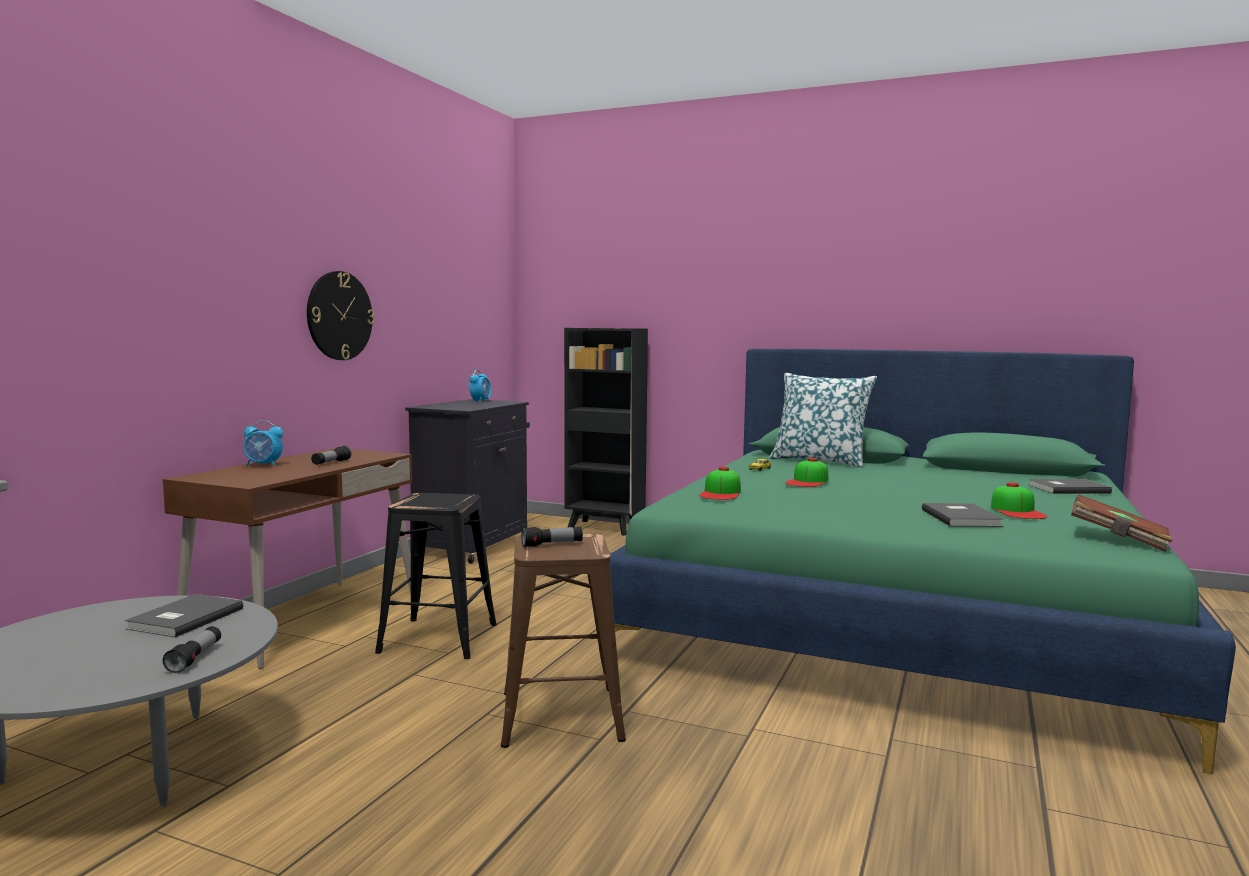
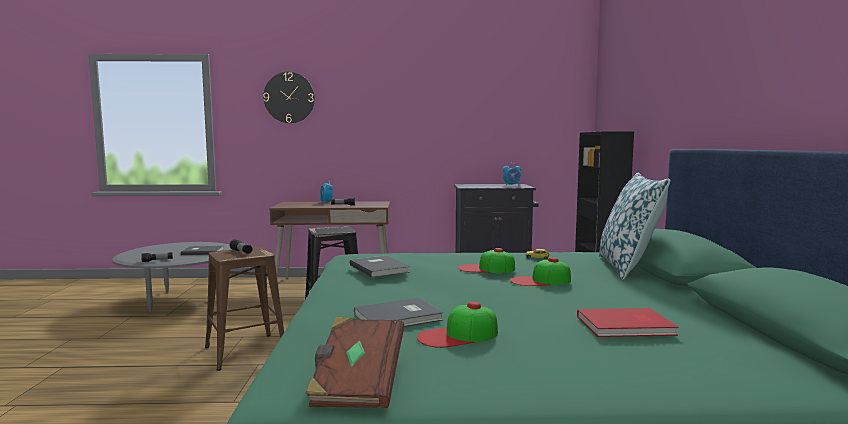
camera: 65 degrees right, 0 degrees up
(339, 316) = (402, 128): wall clock -> wall clock (289, 97)
(721, 493) = (392, 256): cap -> cap (540, 281)
(995, 484) = (627, 326): none -> red book
(1066, 489) = (690, 364): grey book -> grey book (380, 268)

